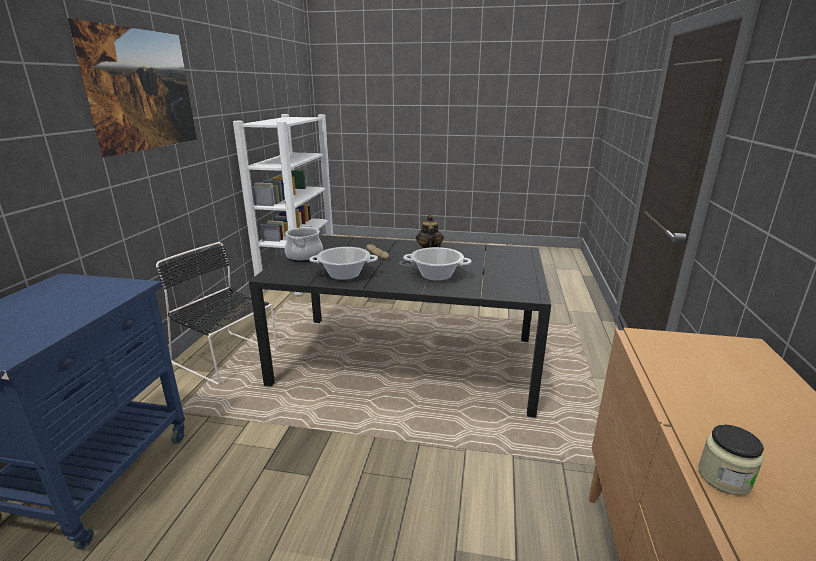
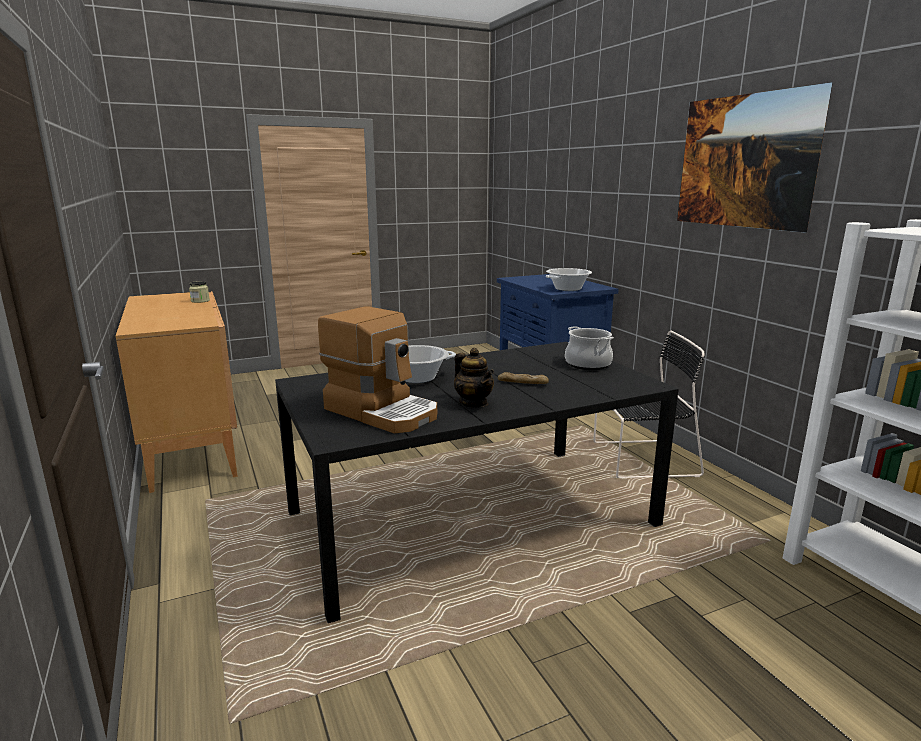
camera: 145 degrees right, 5 degrees down
(344, 274) = (505, 359): cooking pot -> cooking pot (567, 289)
(486, 258) = (383, 411): none -> coffee machine

